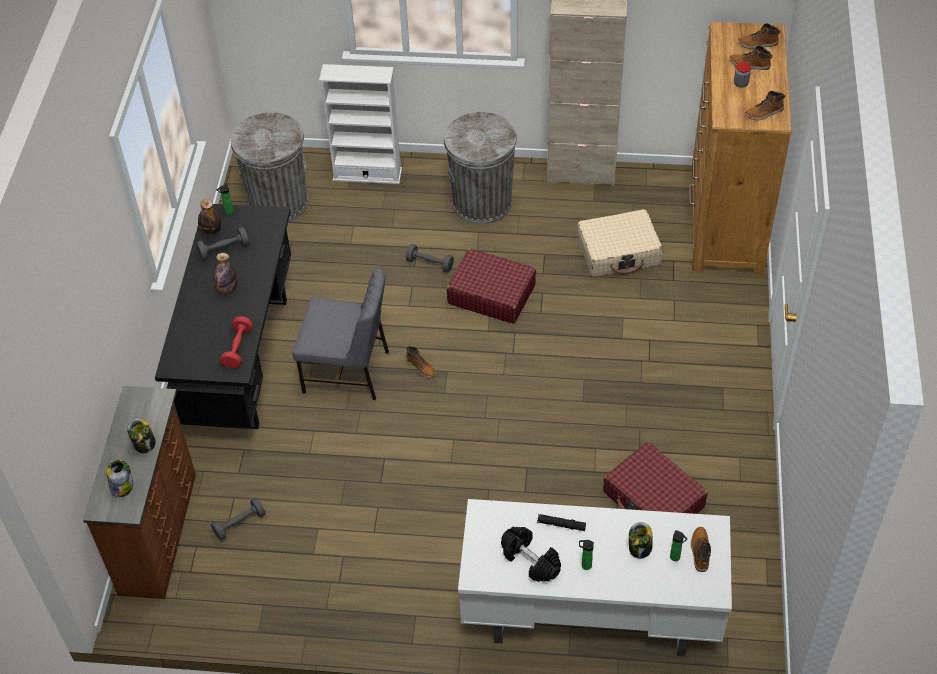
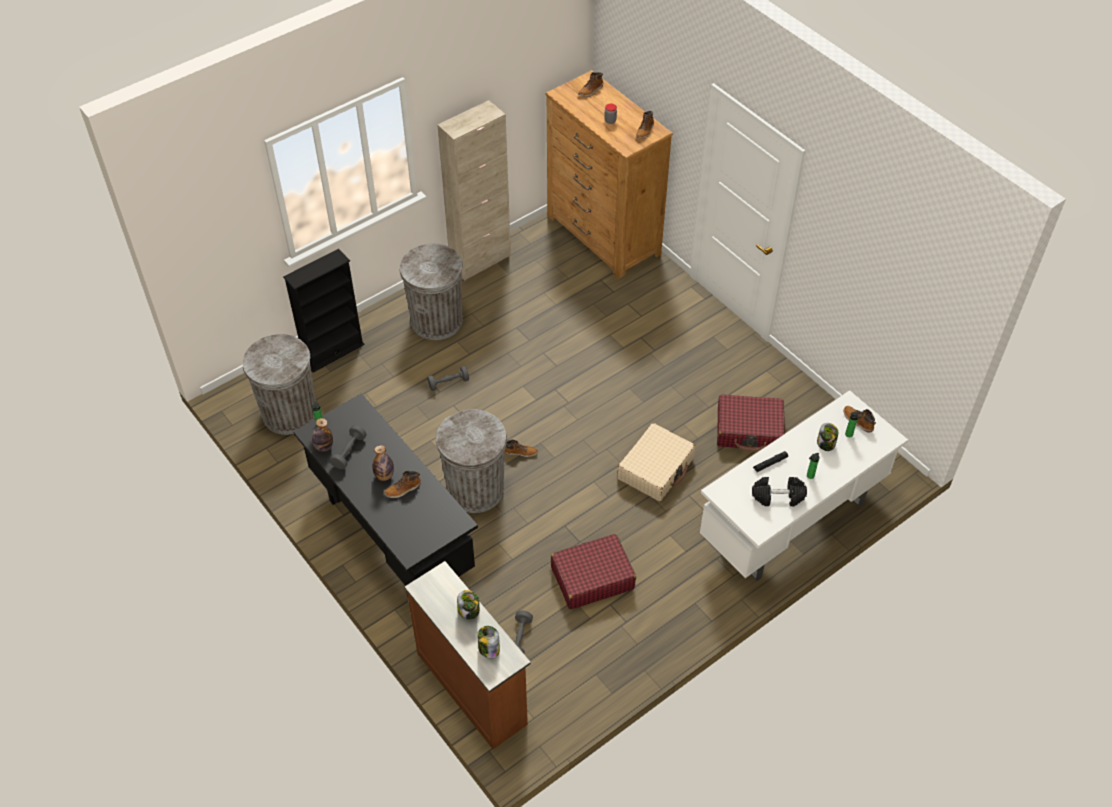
camera: 45 degrees left, 0 degrees up
(238, 348) = (442, 508): red dumbbell -> none
(348, 371) = (475, 489): grey chair -> grey trash can
(367, 174) = (333, 352): white bookcase -> black bookcase
(491, 294) = (512, 375): red suitcase -> red suitcase (592, 578)
(619, 252) = (561, 296): beige suitcase -> beige suitcase (656, 469)
(749, 65) = (601, 106): boot -> boot (403, 489)

